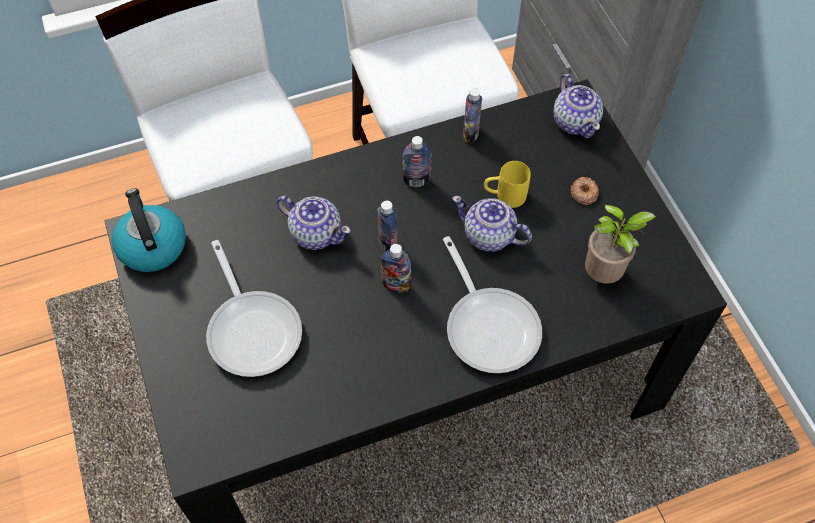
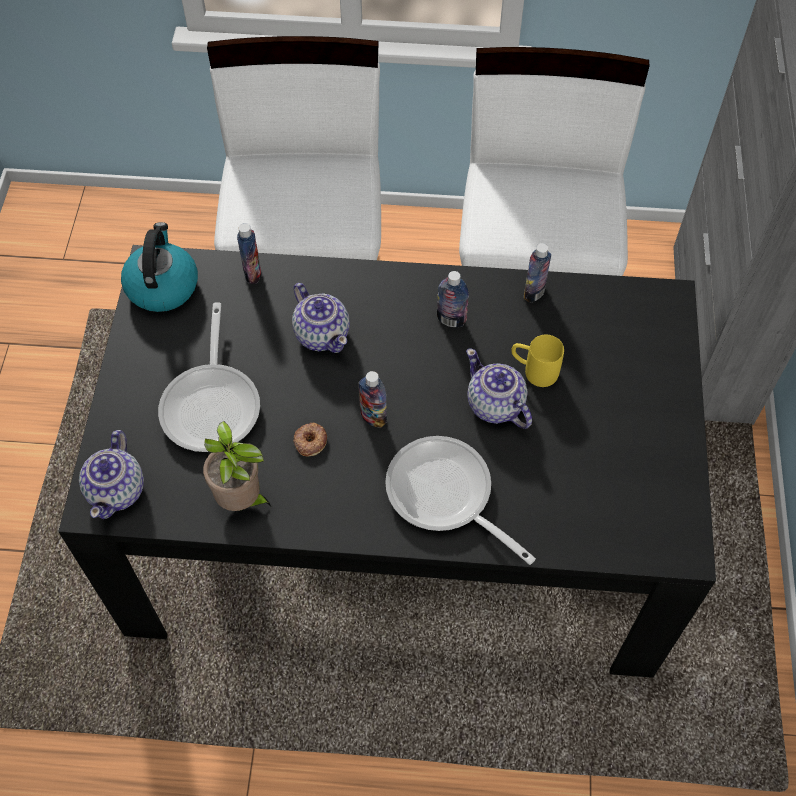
camera: 25 degrees right, 0 degrees up
(388, 243) = (387, 372): bottle -> bottle (252, 273)
(489, 325) = (445, 496): frying pan -> frying pan turned 135 degrees clockwise
(575, 121) = (655, 321): teapot -> teapot (117, 490)
(583, 193) = (621, 400): donut -> donut (310, 441)
(605, 275) = (596, 495): potted plant -> potted plant (242, 500)

